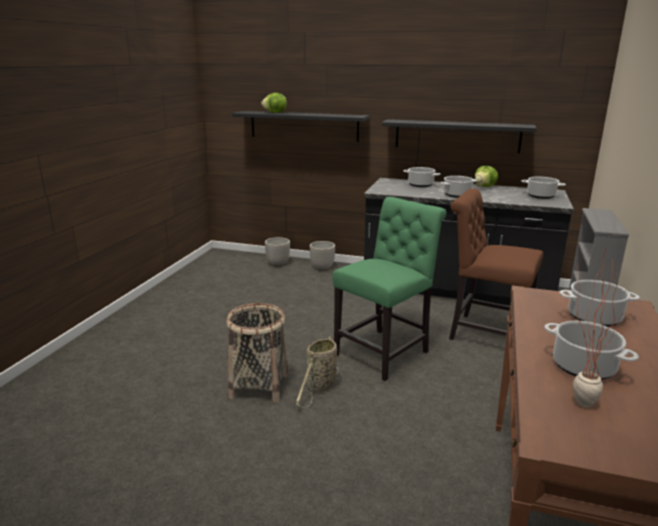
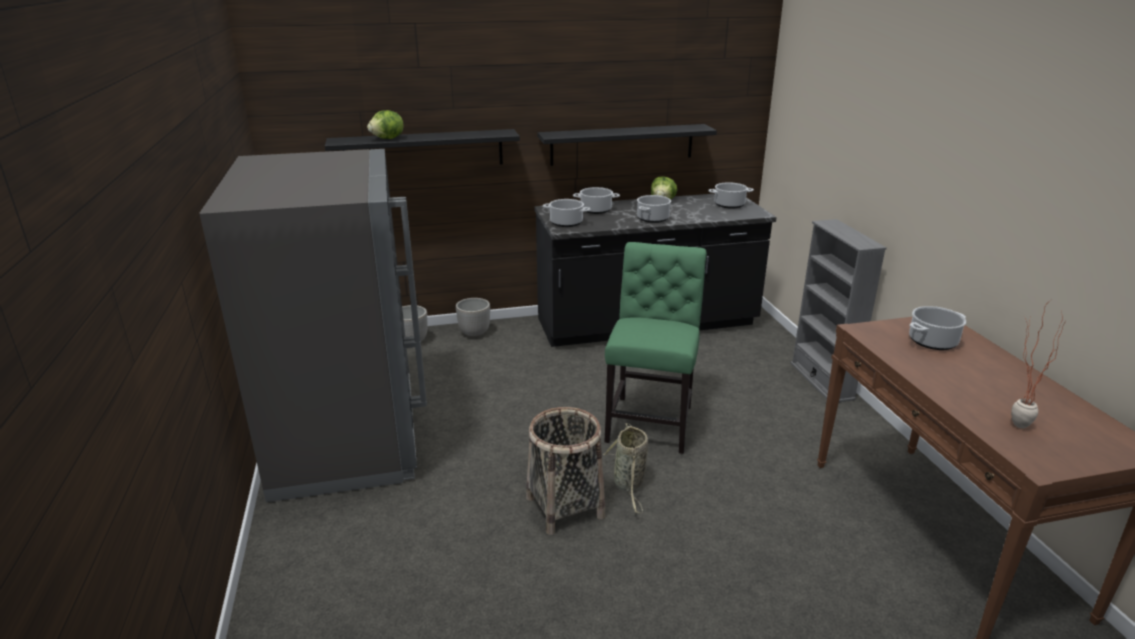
camera: 30 degrees left, 5 degrees up
(181, 304) = (348, 436): none -> grey fridge
(485, 333) = (719, 368): brown chair -> none
(582, 367) = (981, 393): cooking pot -> cooking pot (566, 223)

